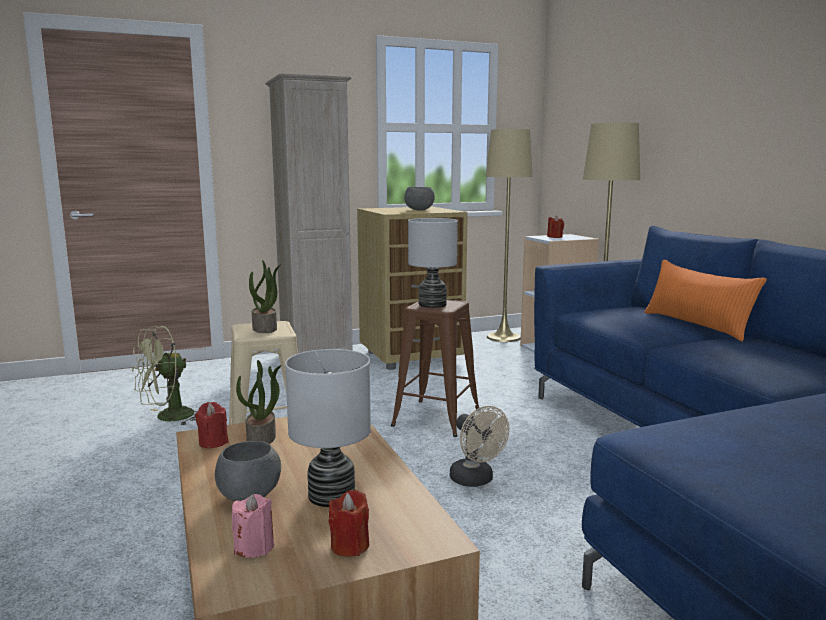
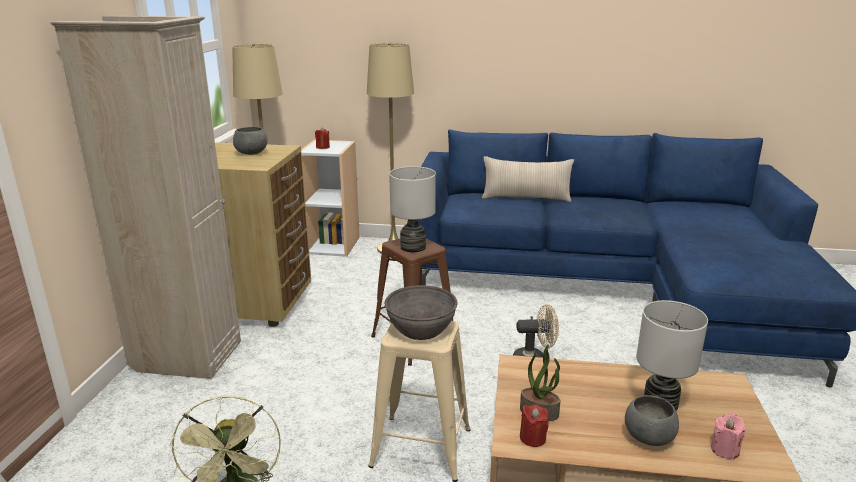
camera: 60 degrees left, 10 degrees up
(265, 328) = (421, 330): potted plant -> grey bowl
(350, 546) = (731, 413): red candle -> none
(696, 325) = (526, 198): orange pillow -> beige pillow

